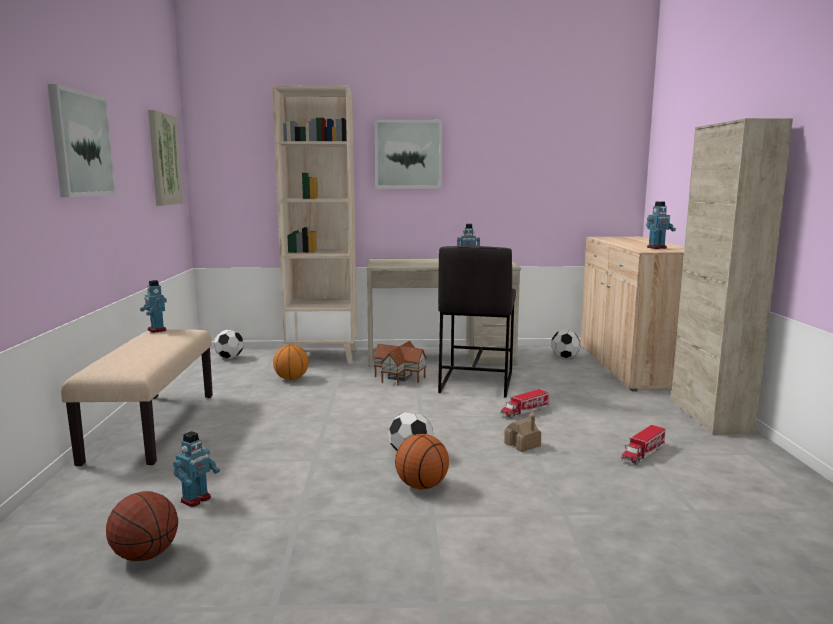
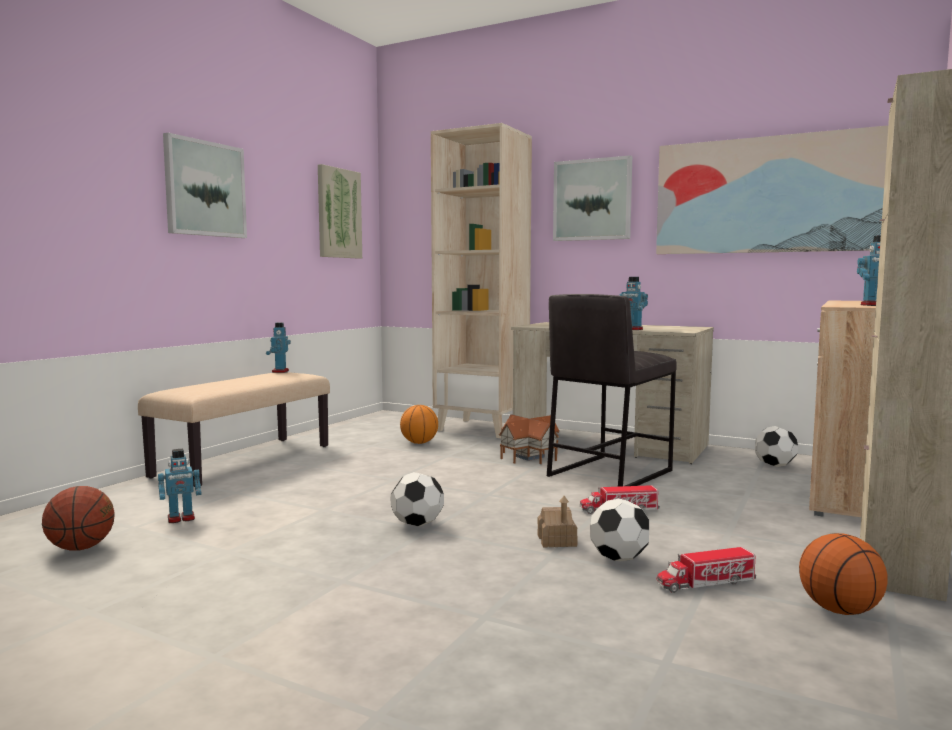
camera: 30 degrees right, 5 degrees down
(229, 357) = (394, 419): football -> football (619, 558)
(422, 486) = (379, 553): basketball -> basketball (840, 610)
(547, 158) = (772, 195): none -> picture

